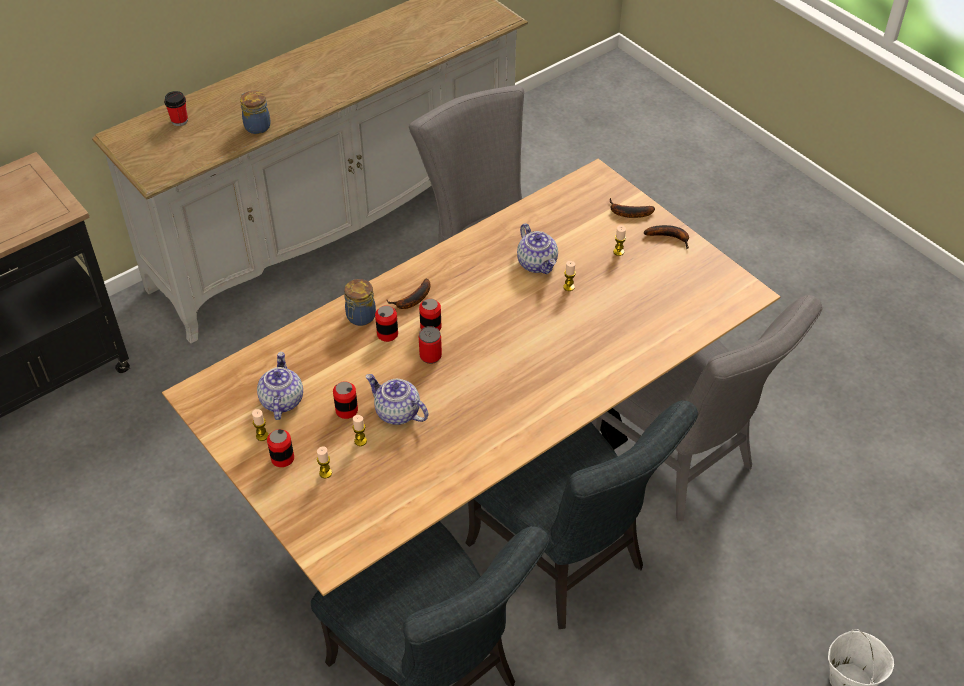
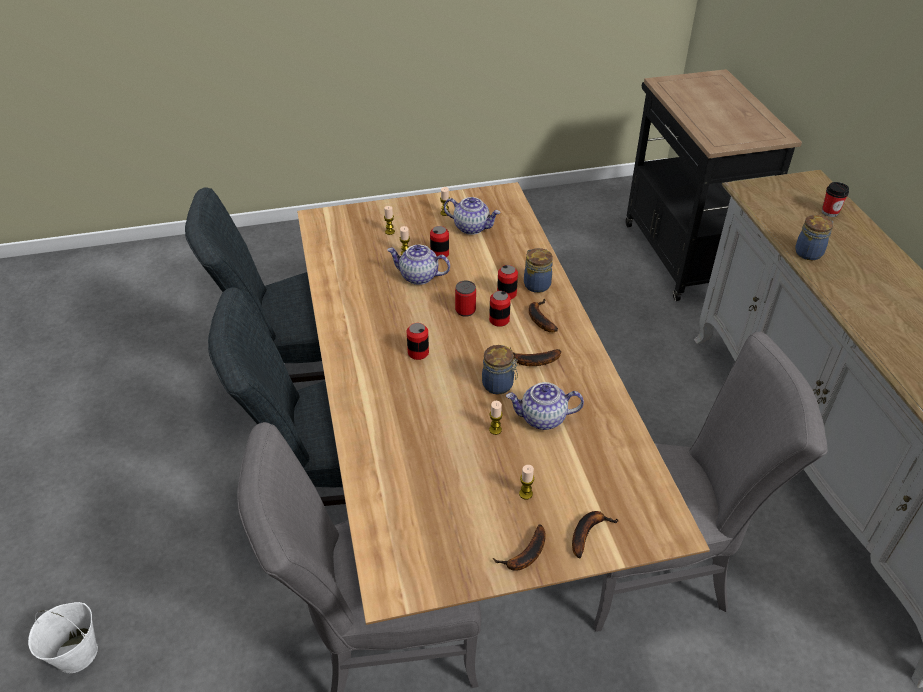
camera: 115 degrees right, 5 degrees down
(282, 458) = (417, 217): can -> can (418, 353)
(397, 413) = (418, 277): teapot -> teapot turned 135 degrees counterclockwise
(473, 288) = (533, 361): none -> banana
(517, 300) = (499, 385): none -> jar

